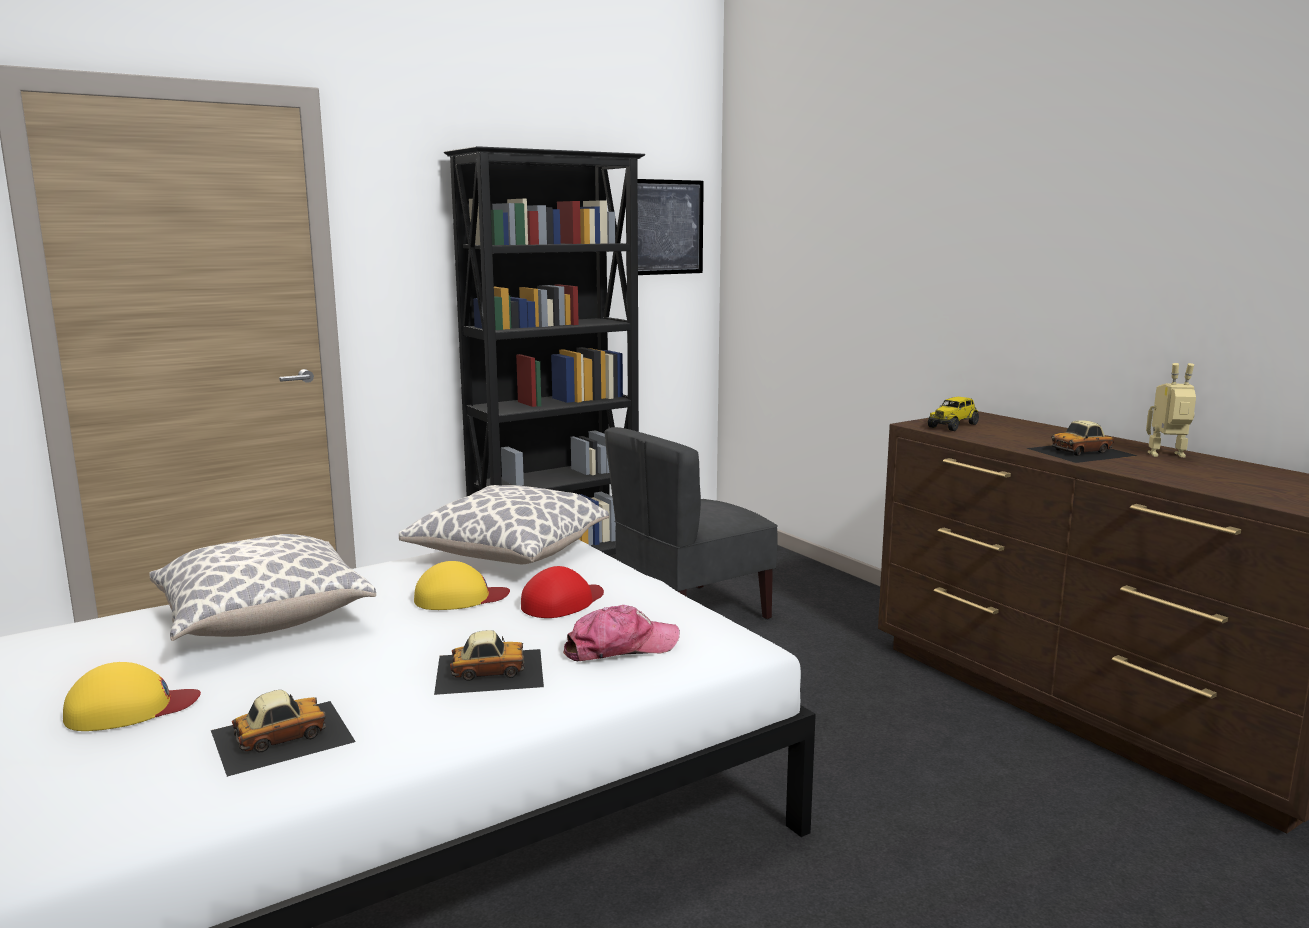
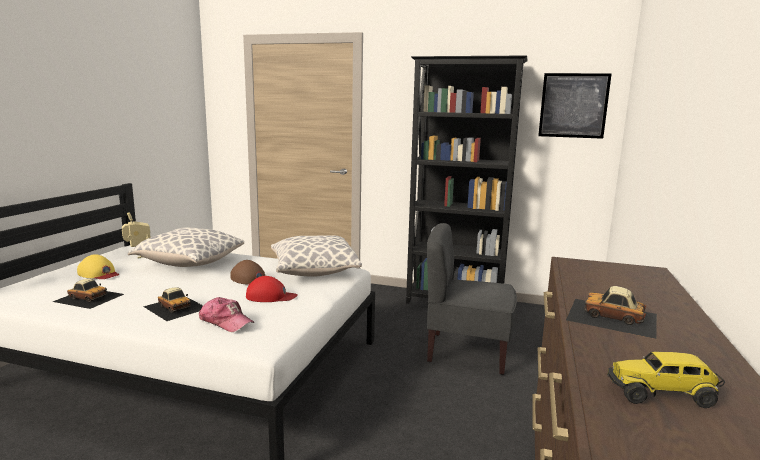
camera: 50 degrees right, 0 degrees up
(460, 598) = (250, 279): yellow cap -> brown cap
(953, 426) = (591, 270): toy truck -> toy truck (661, 394)
(1168, 456) = (690, 351): toy robot -> toy robot (138, 256)

